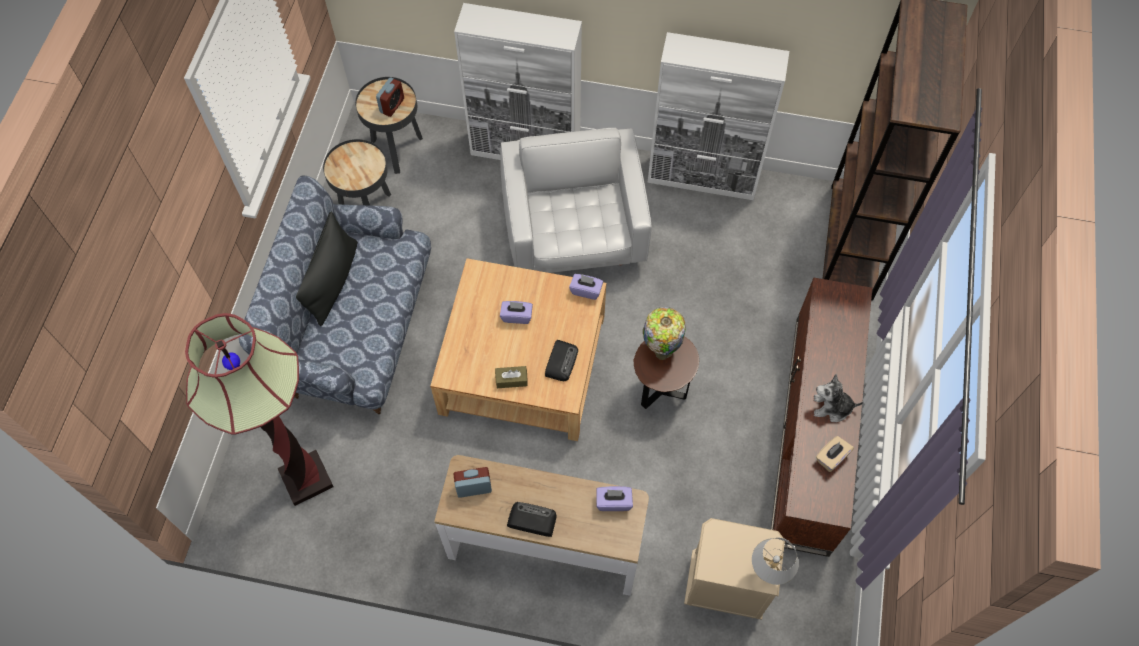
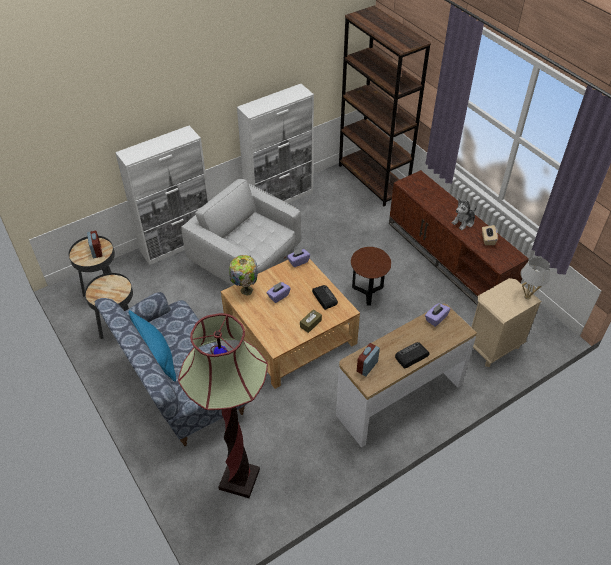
camera: 45 degrees left, 15 degrees down
(332, 281) = (156, 356): black pillow -> blue pillow
(661, 350) = (363, 259): table lamp -> table lamp (245, 290)

